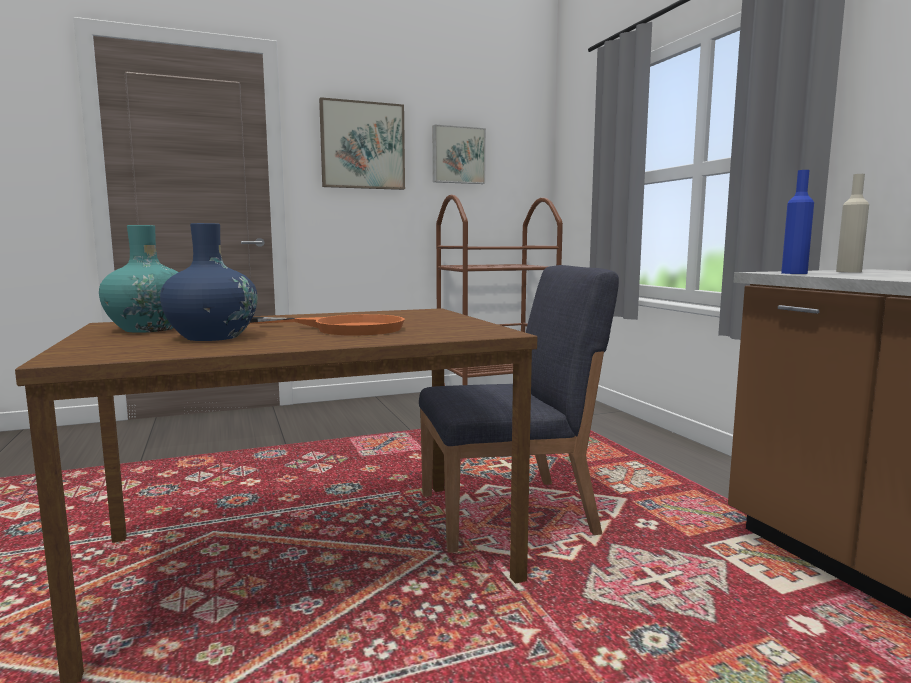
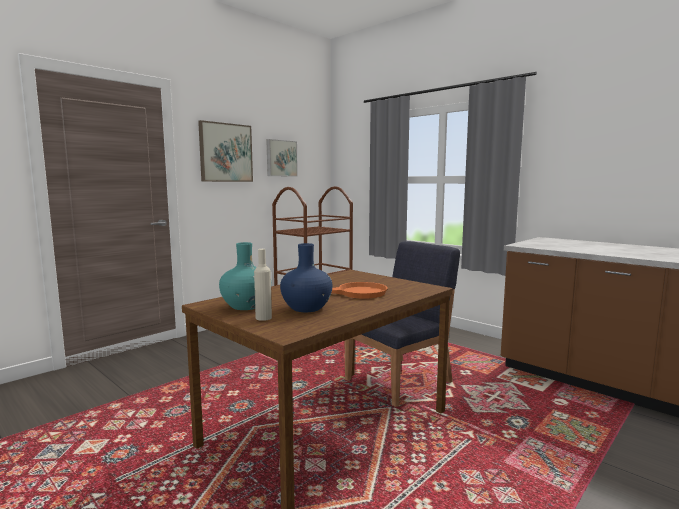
camera: 25 degrees left, 0 degrees up
(794, 273) = (531, 246): blue bottle -> none
(848, 271) = (543, 242): beige bottle -> beige bottle (263, 318)

